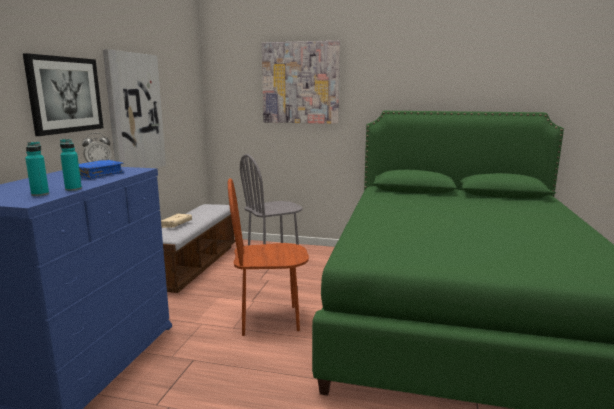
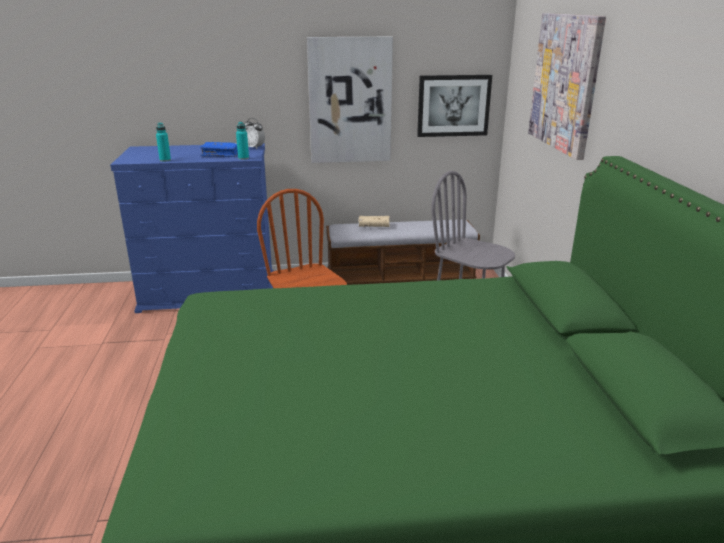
camera: 70 degrees right, 10 degrees up
(40, 194) = (147, 158): turquoise bottle -> turquoise bottle (243, 158)
(65, 95) = (254, 81): picture -> picture (453, 105)

